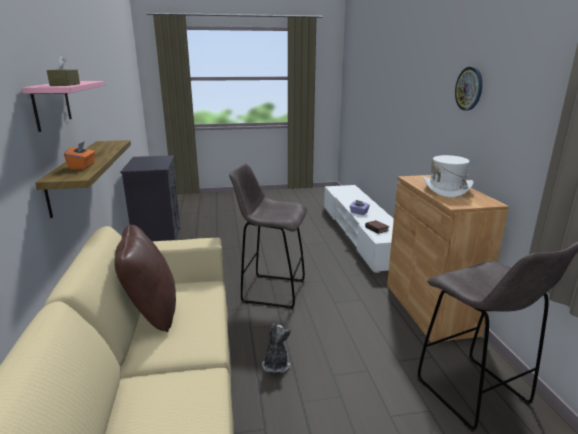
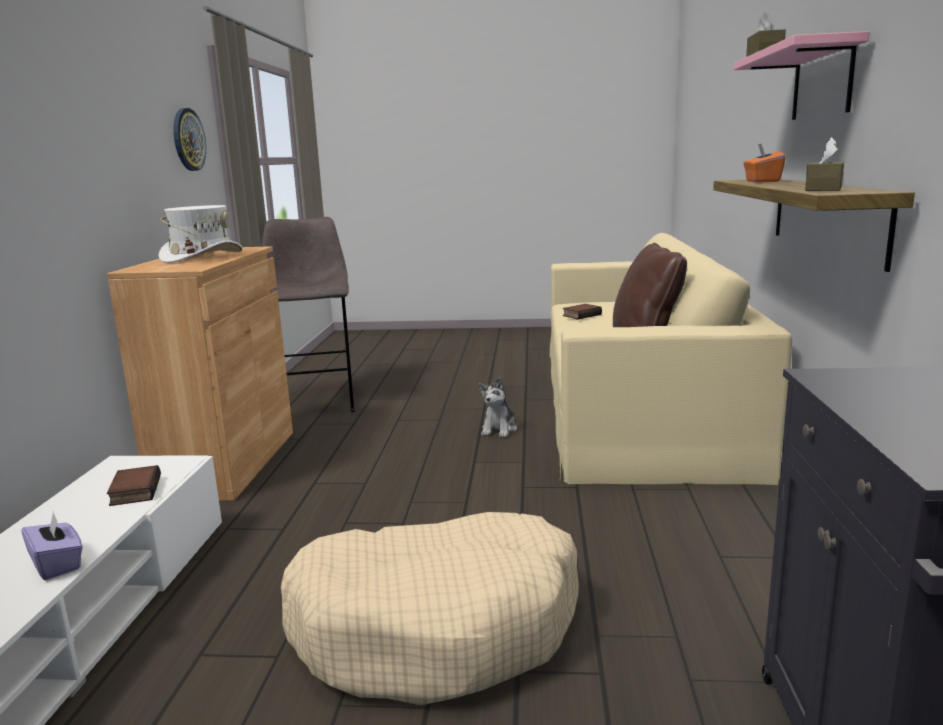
camera: 165 degrees left, 5 degrees down
(108, 146) = (823, 189): none -> brown tissue box
(190, 409) = (581, 315): none -> book
(264, 252) = (438, 627): none -> beige dog bed
(271, 291) = (467, 511): grey stool -> none
(469, 88) = (96, 97): wall clock -> wall clock (188, 139)

